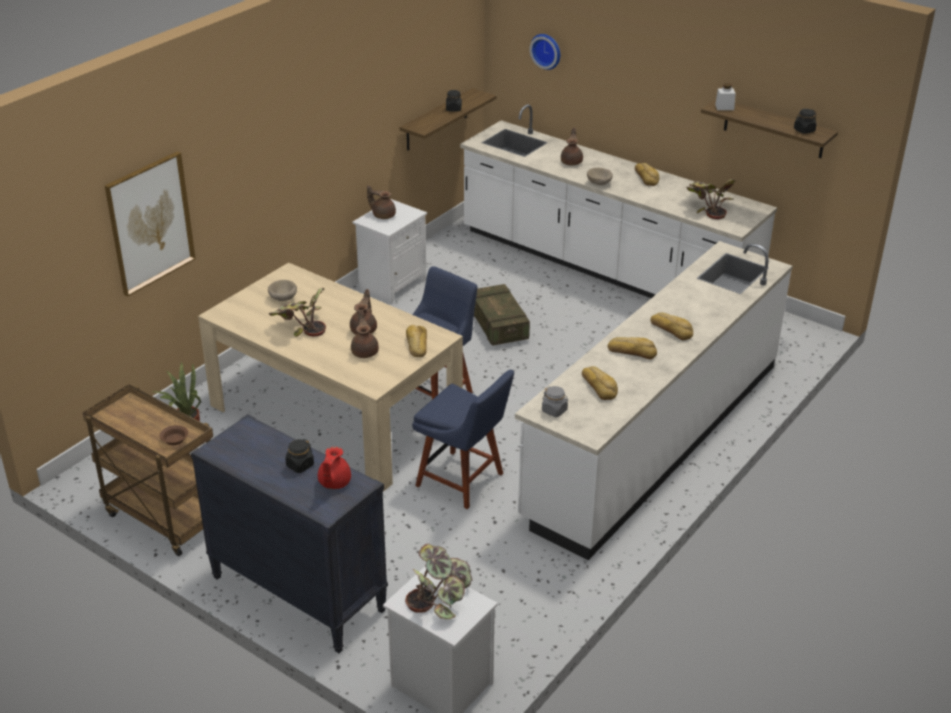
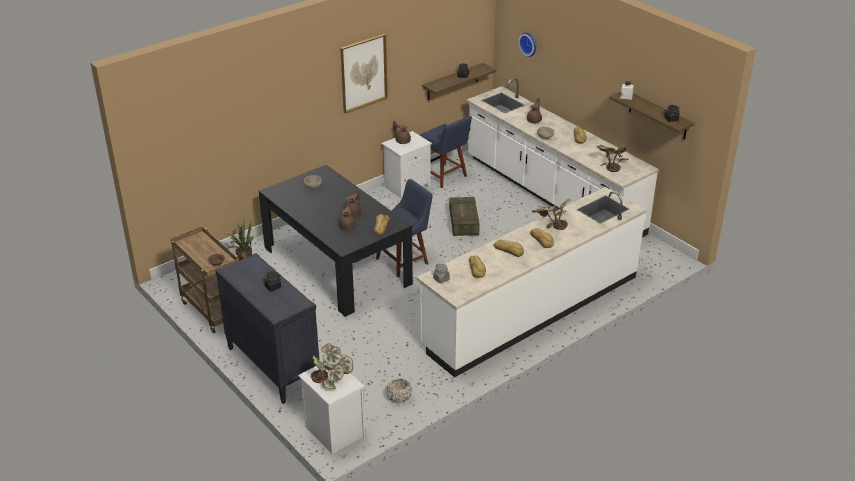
camera: 15 degrees right, 0 degrees up
(150, 223) = (233, 130): picture -> picture (363, 73)
(300, 327) = (316, 206): potted plant -> potted plant (551, 222)
(333, 483) = (287, 300): red teapot -> none
(335, 416) = (337, 265): beige dining table -> black dining table
(463, 481) = (398, 317): blue chair -> blue chair (444, 176)
(518, 608) = (399, 397): none -> beige planter

